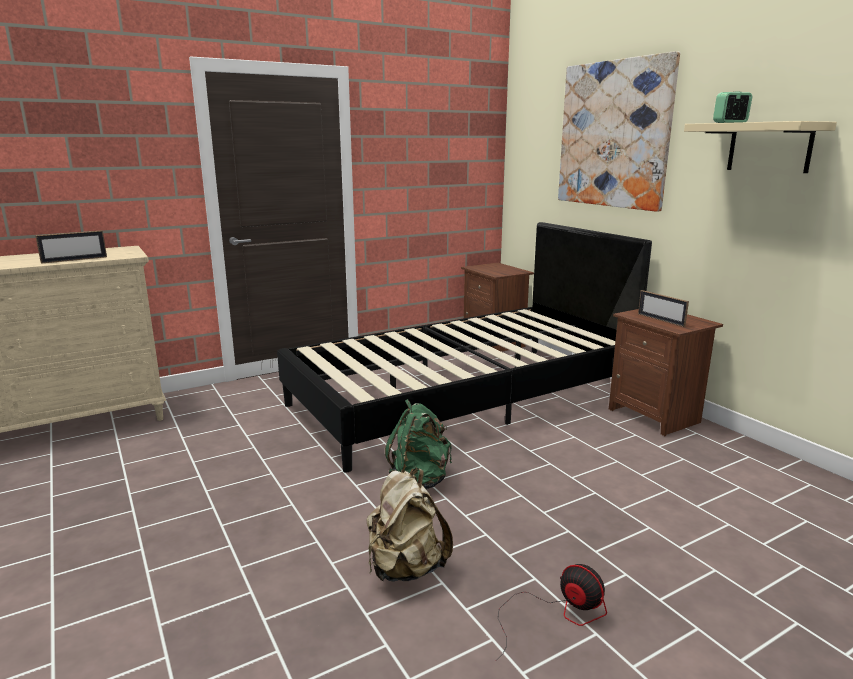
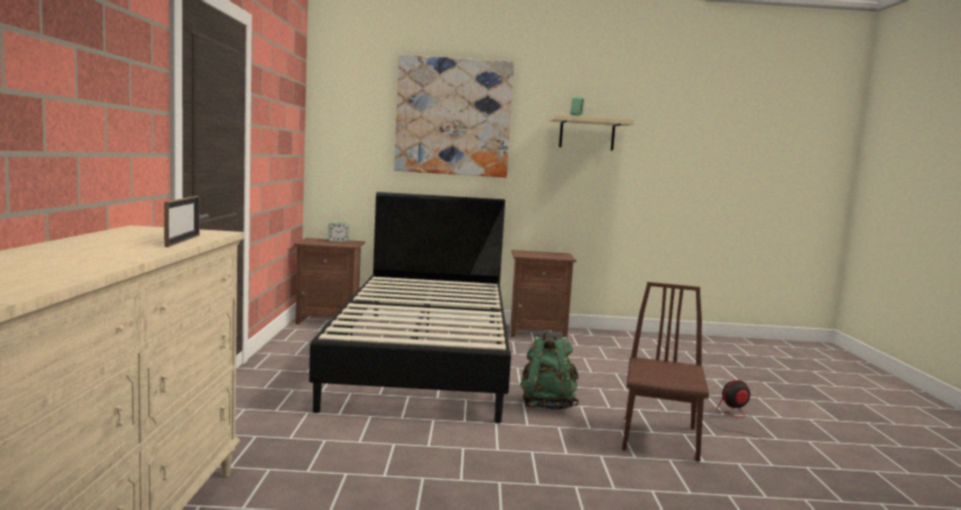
camera: 60 degrees left, 10 degrees down
(405, 568) = (660, 438): beige backpack -> brown chair
(507, 269) = (338, 241): none -> alarm clock
(660, 320) = (544, 255): picture frame -> none

